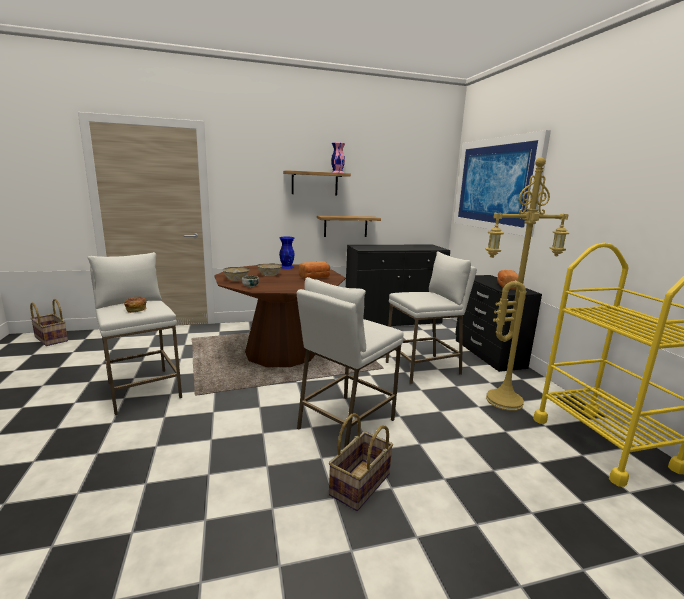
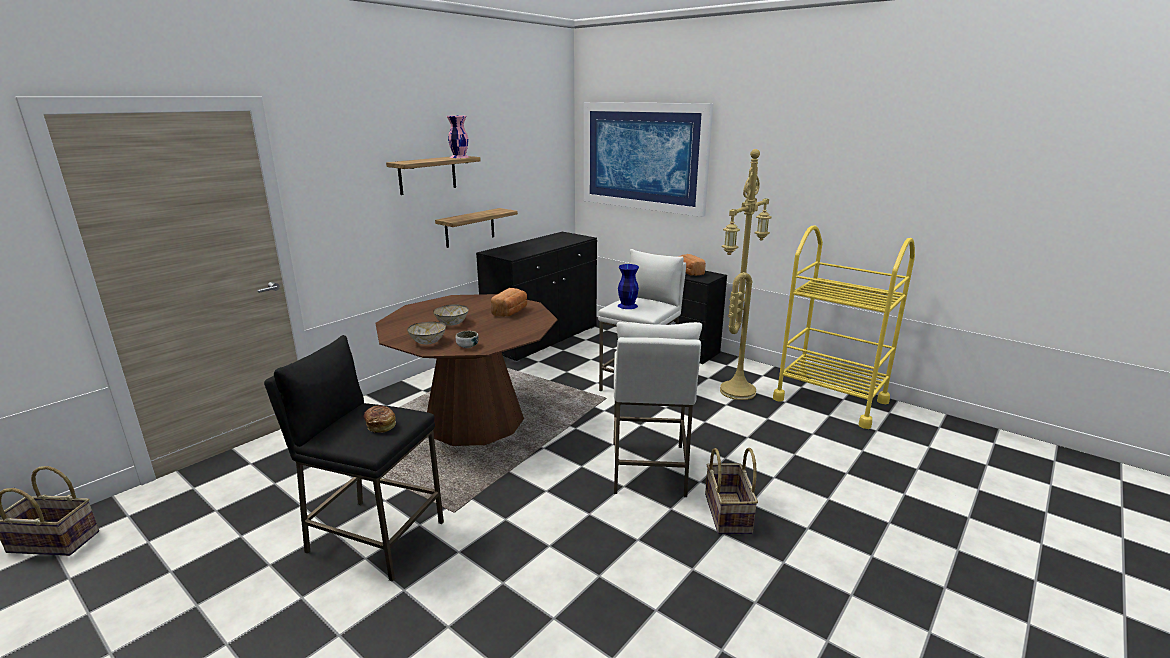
camera: 35 degrees left, 5 degrees up
(143, 390) = (375, 537): white stool -> black stool
(286, 267) = (442, 304): blue vase -> blue vase (627, 305)

